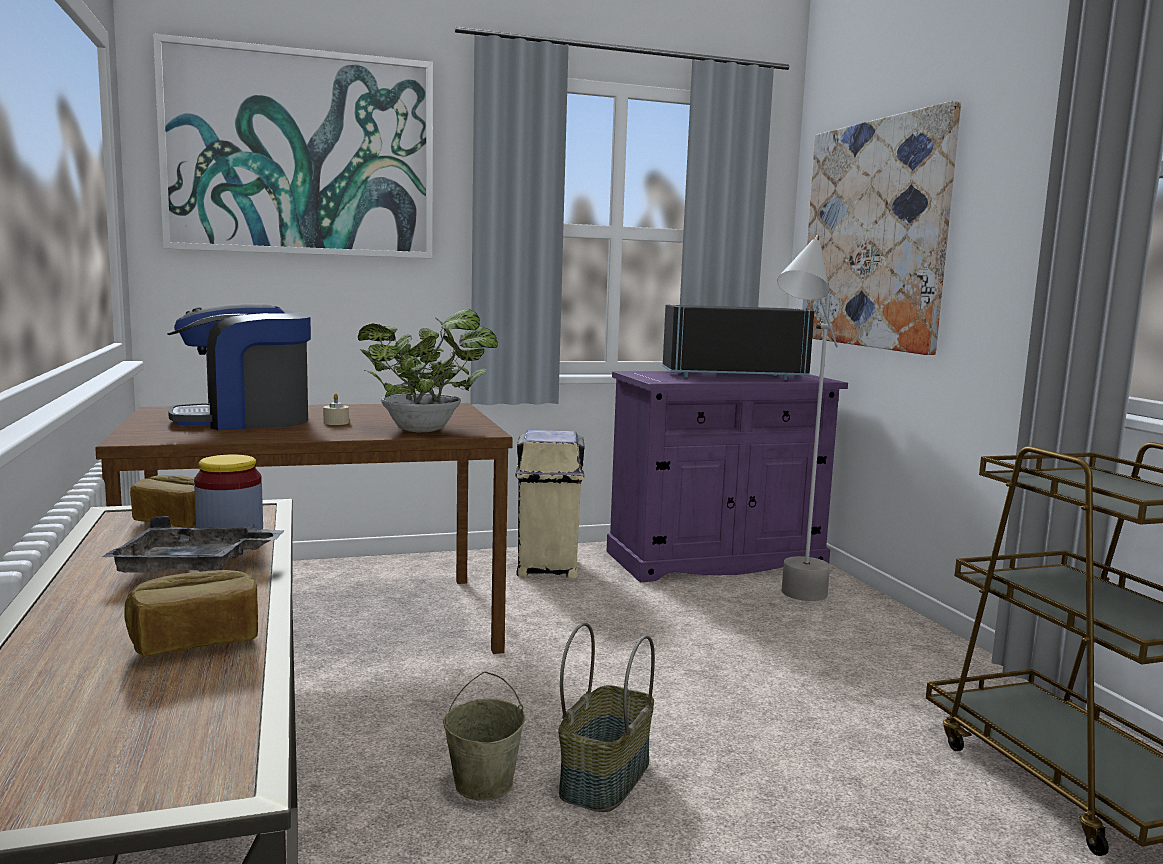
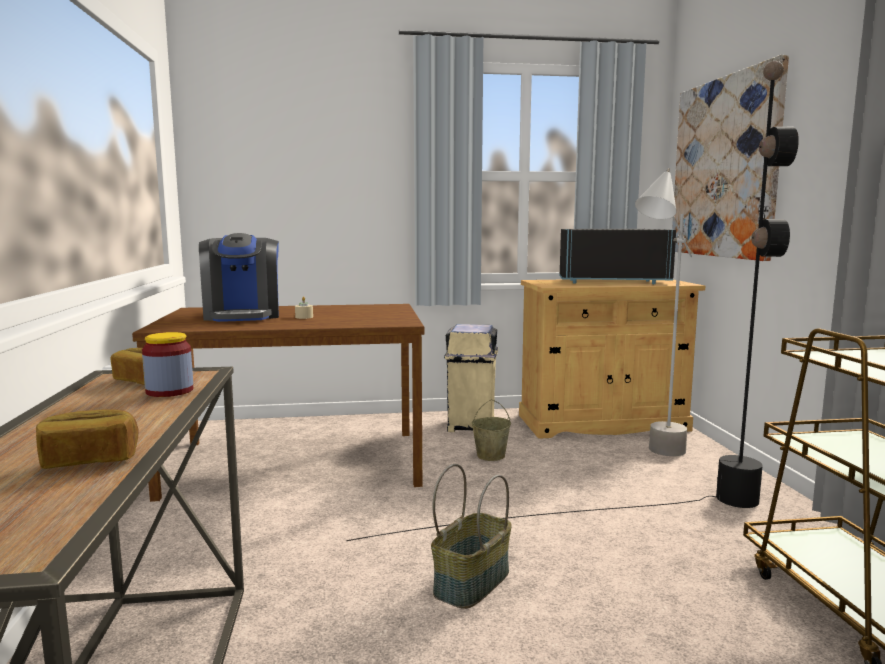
camera: 10 degrees right, 0 degrees up
(193, 567) = (128, 411): grey tray -> none
(245, 420) = (243, 316): coffee machine -> coffee machine turned 90 degrees counterclockwise
(301, 154) = (293, 129): picture -> none
(427, 430) = (364, 321): potted plant -> none
(483, 783) = (380, 581): beige bucket -> beige bucket (491, 455)
(716, 560) = (602, 423): purple cabinet -> beige cabinet
(785, 670) = (636, 508): none -> black floor lamp

